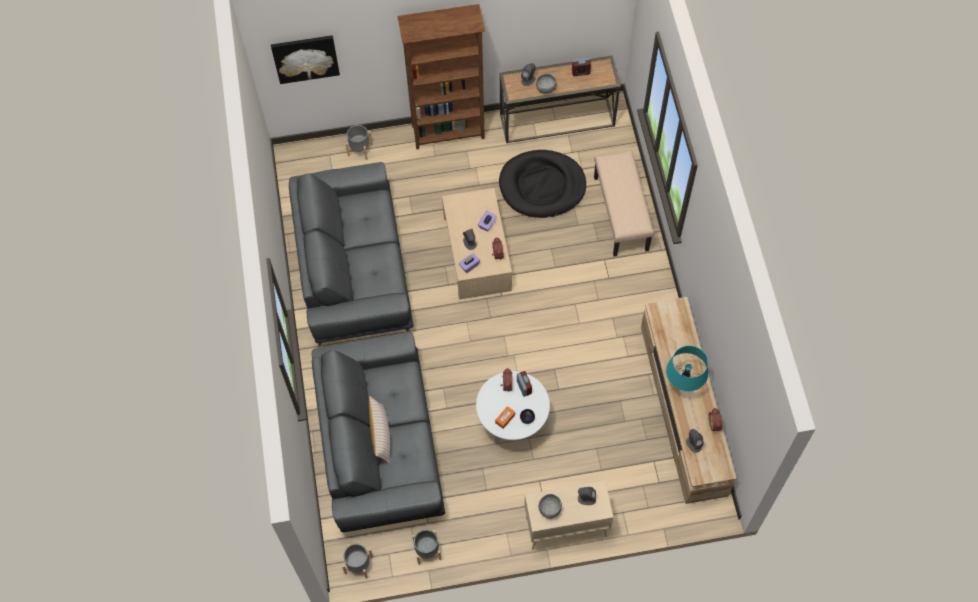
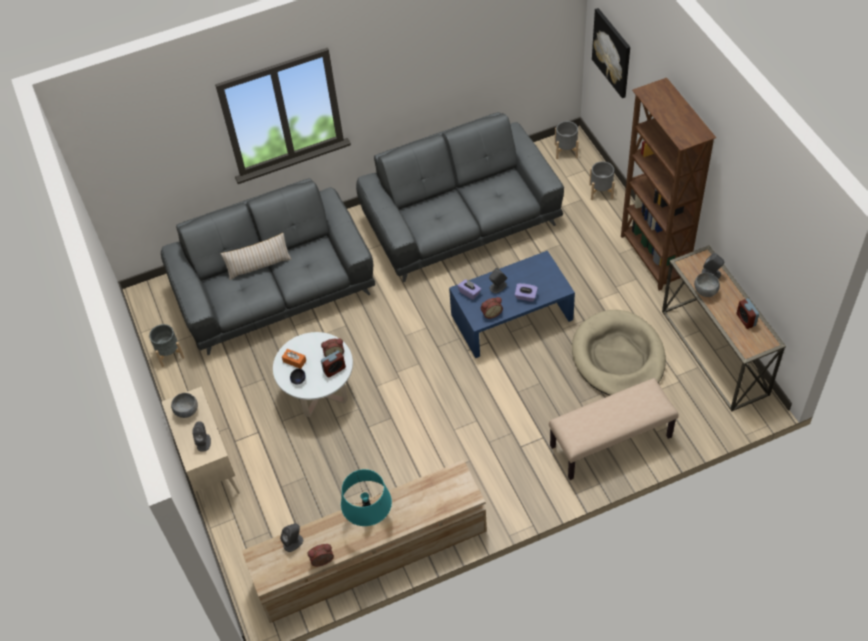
camera: 80 degrees right, 10 degrees down
(358, 565) = (149, 304): grey planter -> grey planter (565, 151)
(476, 253) = (511, 317): beige coffee table -> blue coffee table
(542, 186) = (618, 357): black dog bed -> beige dog bed

